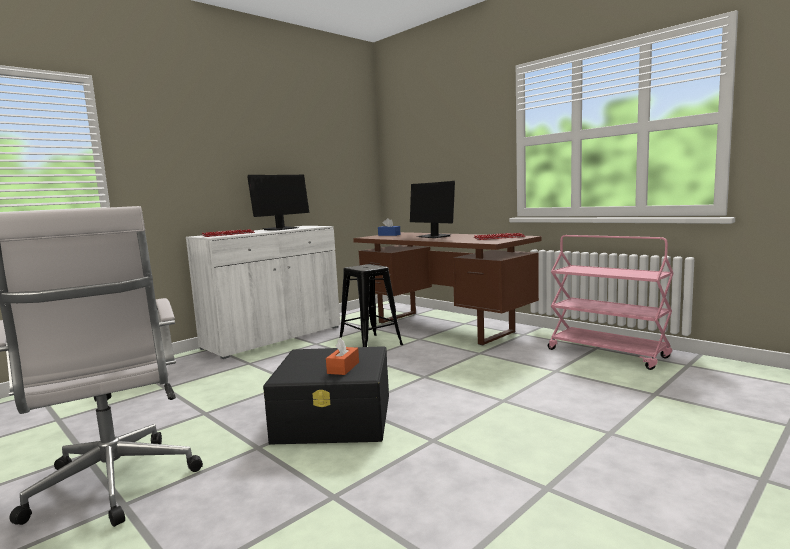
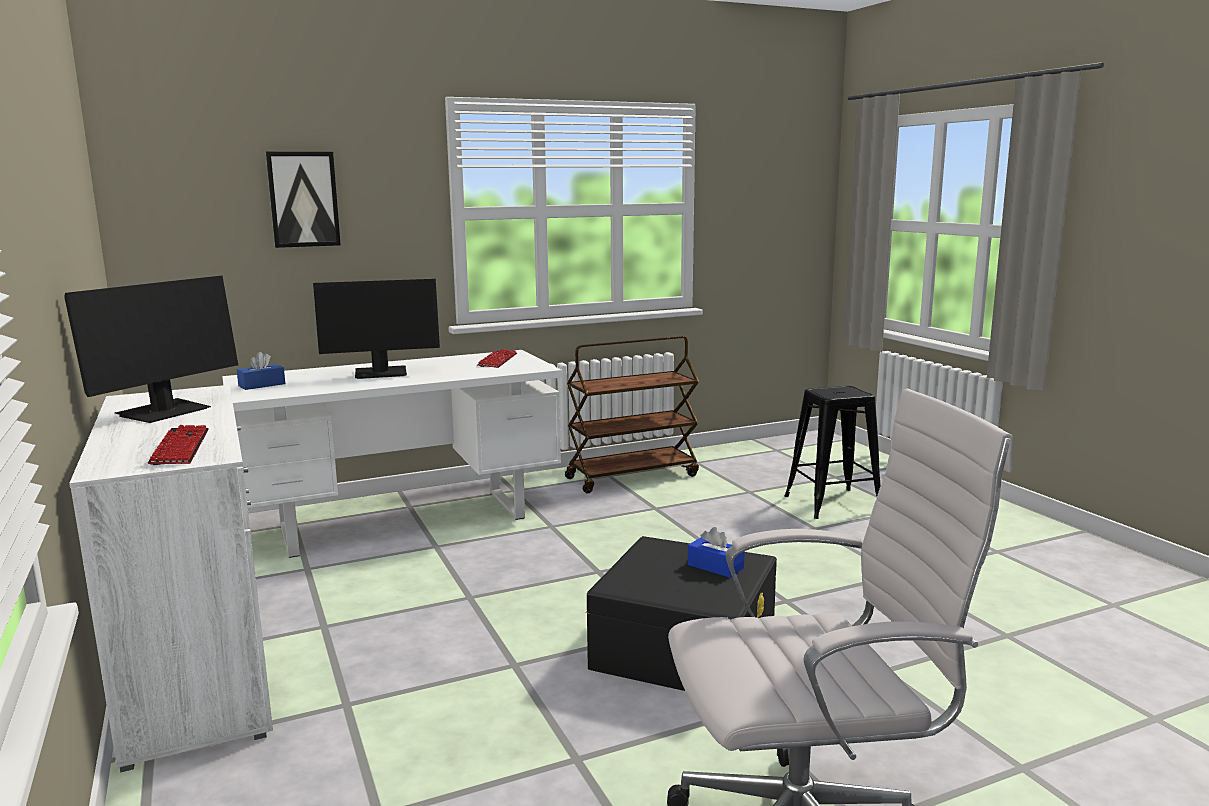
camera: 70 degrees left, 5 degrees up
(280, 229) = (164, 412): monitor -> monitor turned 60 degrees clockwise
(343, 368) = (715, 567): orange tissue box -> blue tissue box
(370, 344) = (405, 583): black stool -> black stool (833, 503)
(444, 327) = (404, 521): brown desk -> white desk
(445, 141) = (303, 199): none -> picture
(608, 353) = (632, 476): pink cart -> brown cart

